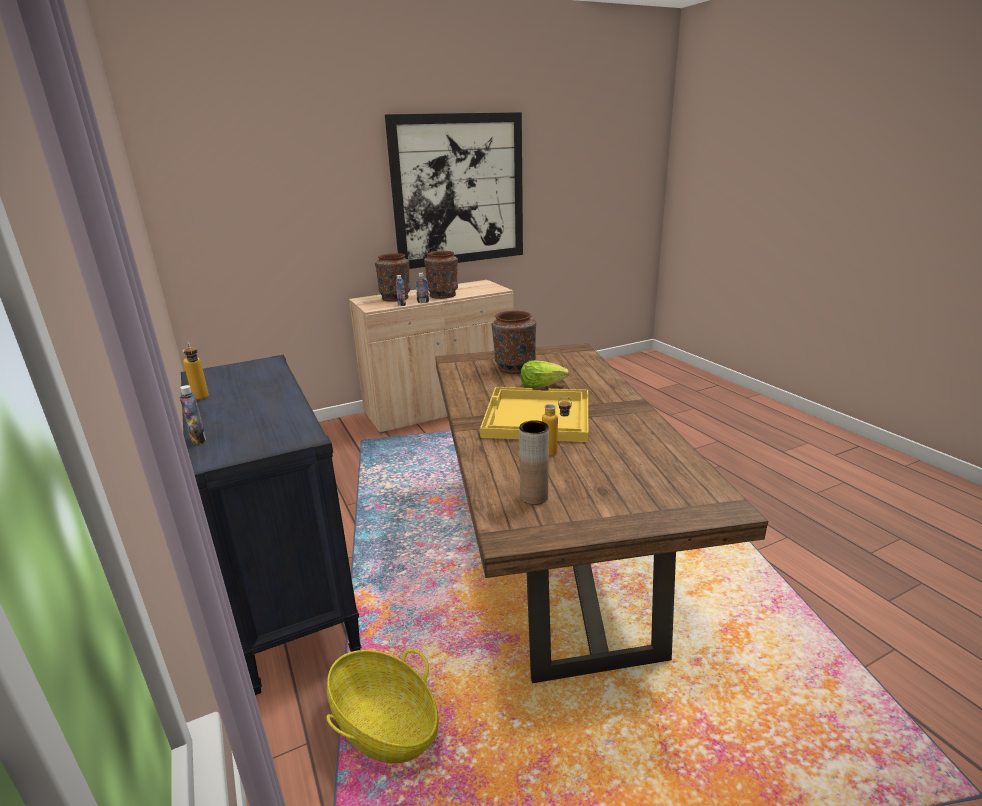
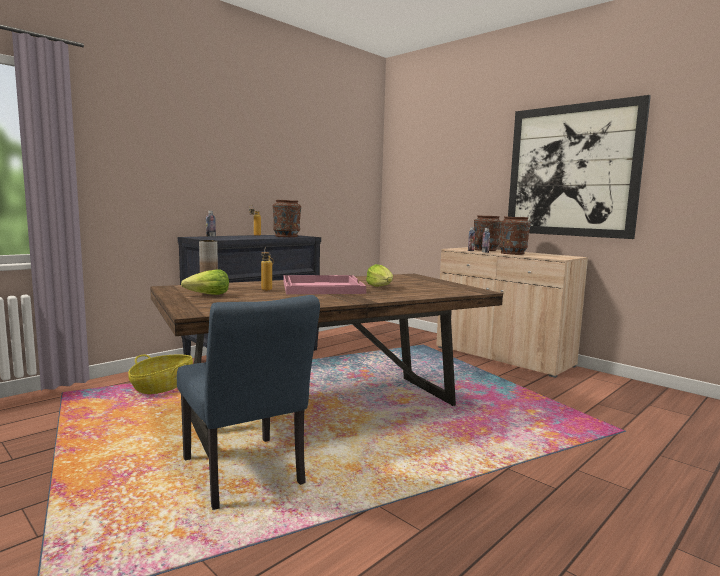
camera: 70 degrees right, 15 degrees down
(514, 367) = (411, 282): brown vase -> brown vase (286, 236)
(536, 417) = (321, 287): yellow tray -> pink tray
(592, 497) = (208, 295): none -> lettuce
(711, 629) = (246, 476): none -> blue chair

